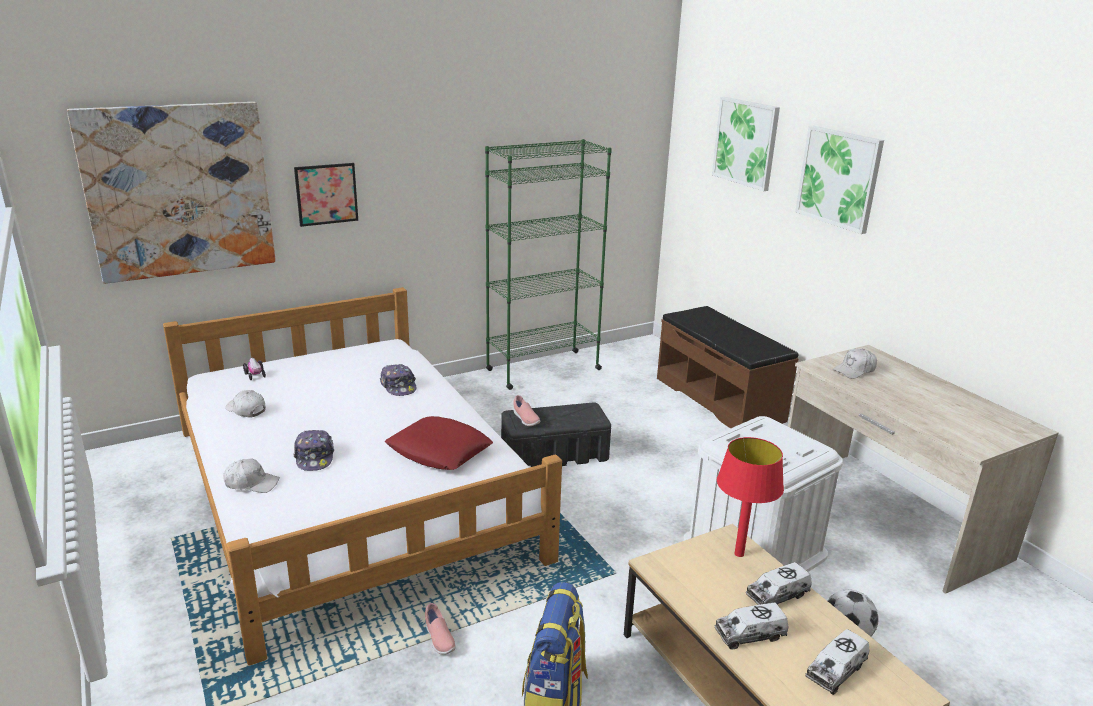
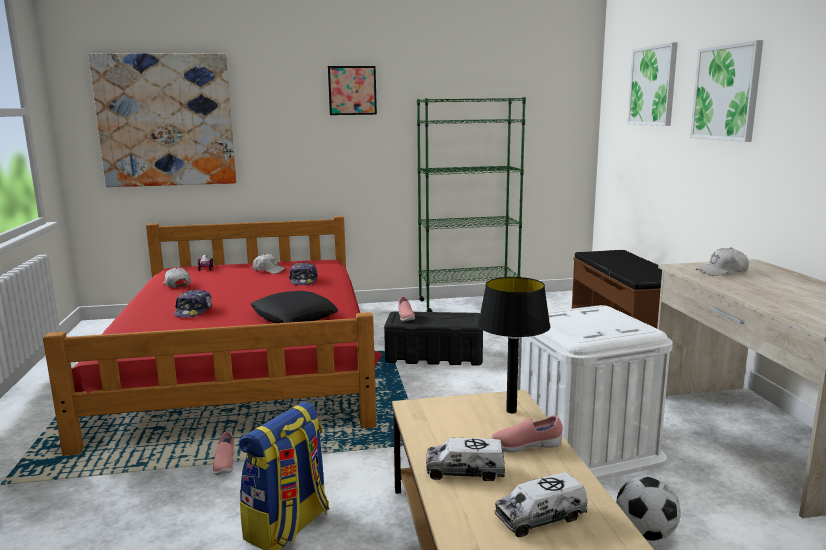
camera: 20 degrees right, 10 degrees down
(251, 483) = (131, 320): white cap -> white cap (269, 270)
(326, 194) = (280, 131): picture -> picture (352, 90)
(350, 491) = (244, 360): white bed -> red bed
(439, 451) = (294, 316): red pillow -> black pillow
(739, 554) = (512, 411): red table lamp -> black table lamp
(777, 595) = (525, 446): toy truck -> pink shoe

